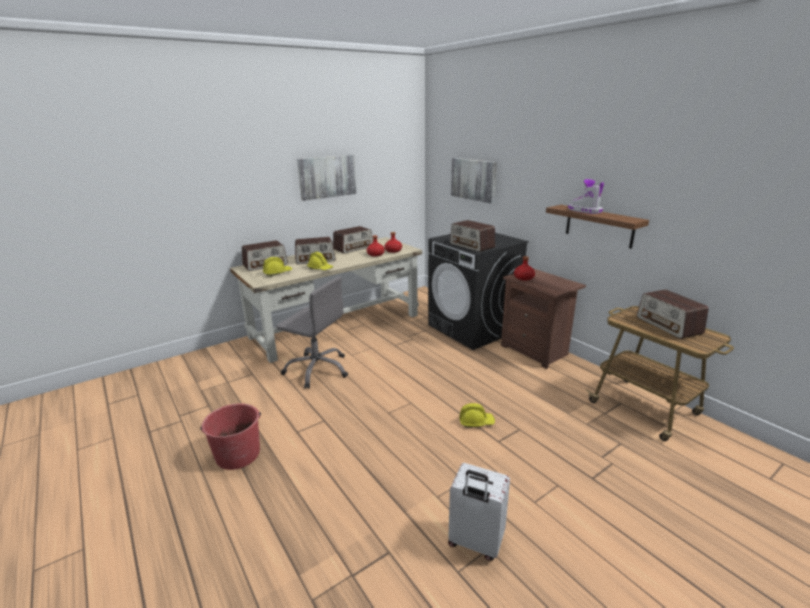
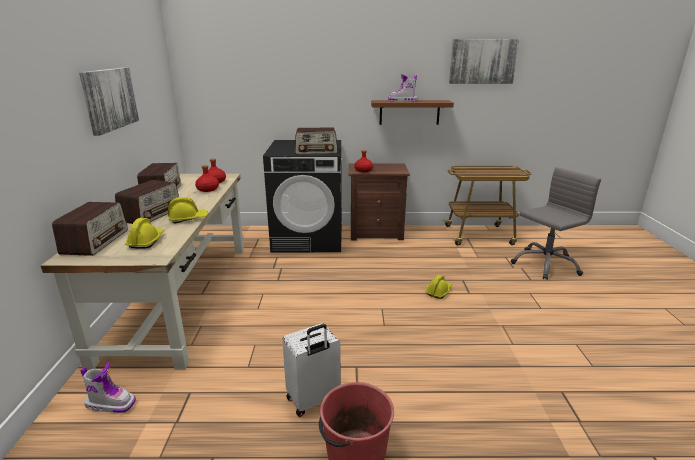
camera: 55 degrees left, 0 degrees up
(229, 358) = (111, 403): none -> boot
(317, 369) = (254, 339): grey office chair -> grey office chair (545, 264)
(473, 179) = (260, 90): picture -> picture (482, 61)
(475, 543) = (568, 347): white suitcase -> white suitcase (313, 400)
(668, 325) = (488, 169): radio -> none

